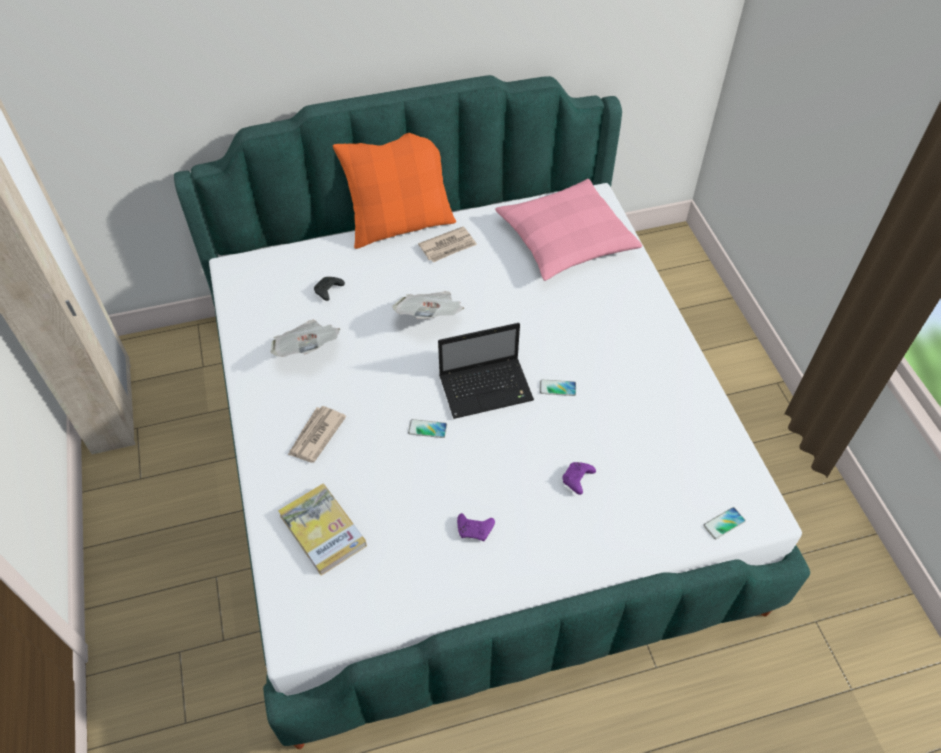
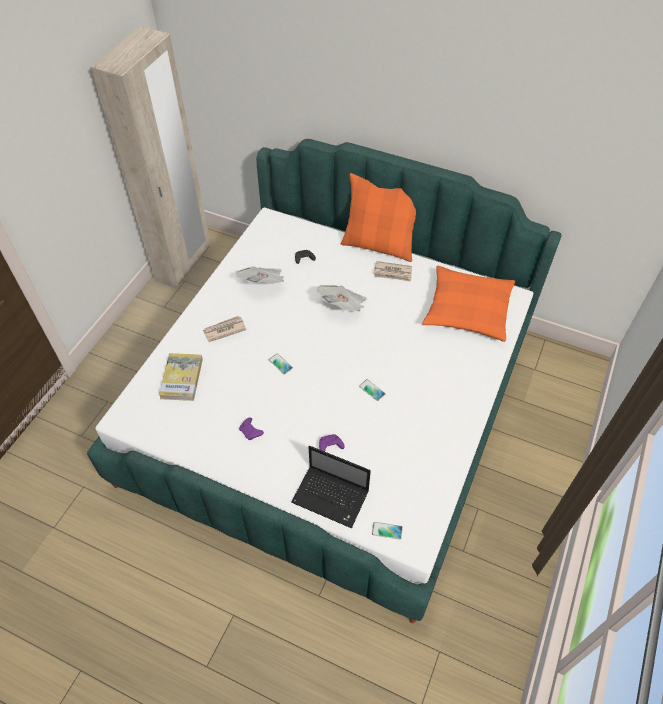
camera: 40 degrees right, 0 degrees up
(487, 388) = (333, 364): laptop -> laptop (332, 497)
(565, 239) = (467, 310): pink pillow -> orange pillow

